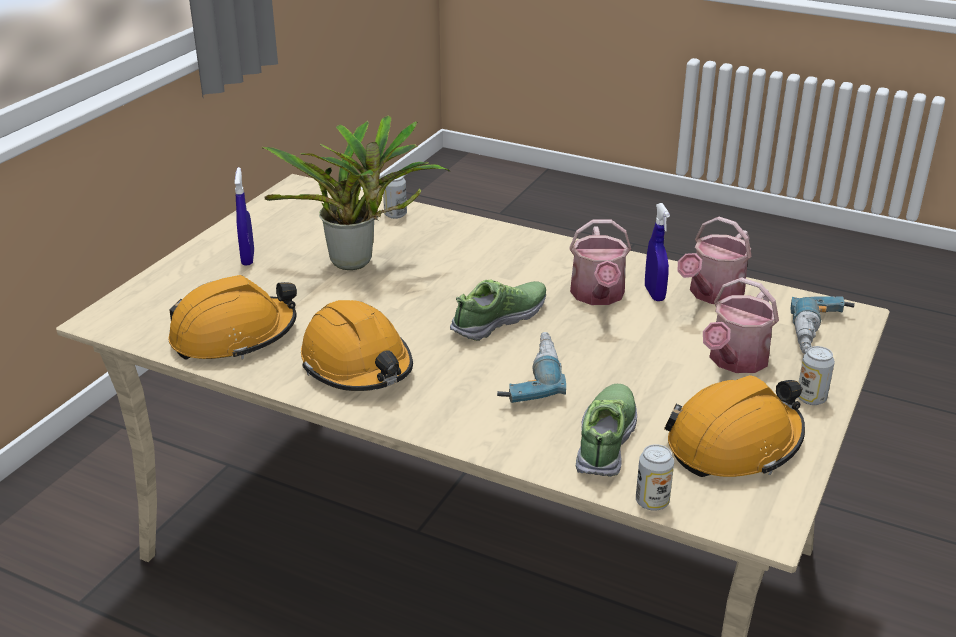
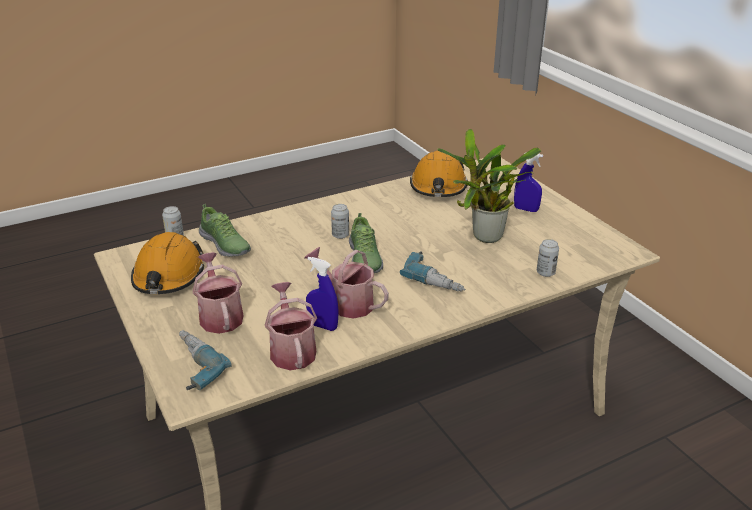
camera: 125 degrees right, 0 degrees up
(357, 365) = (372, 208): orange hard hat -> none
(527, 376) = (301, 246): power drill -> power drill (437, 278)
(811, 398) = (155, 321): can -> can (340, 235)

